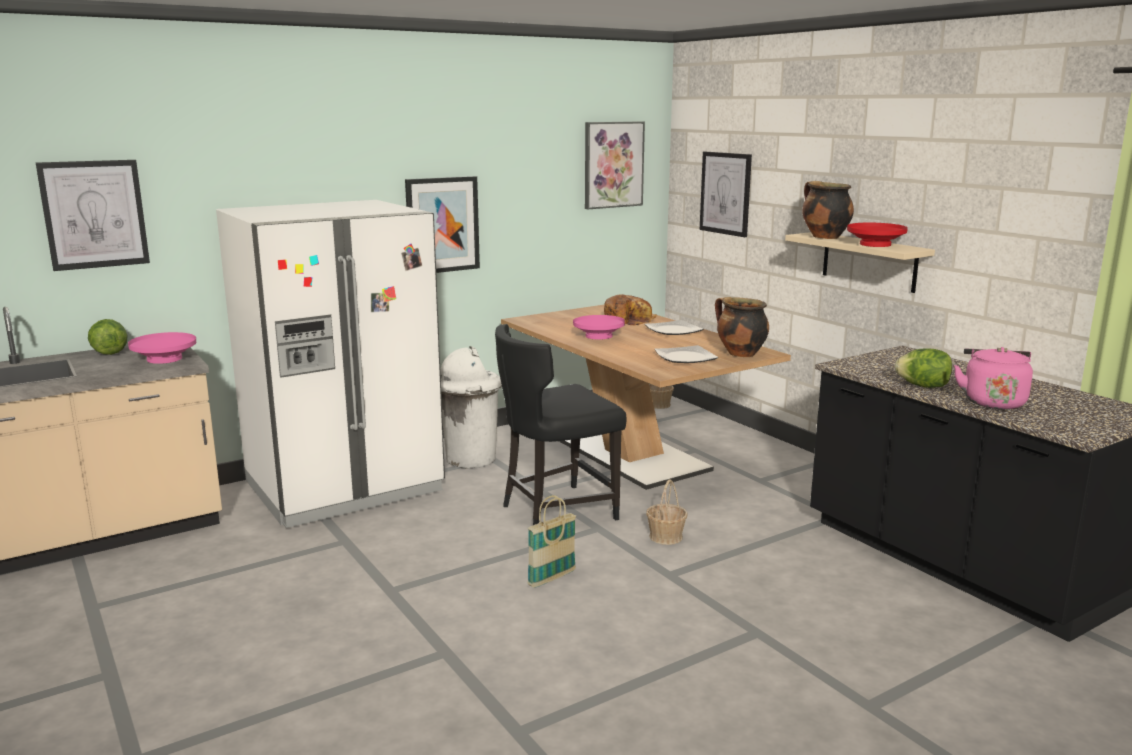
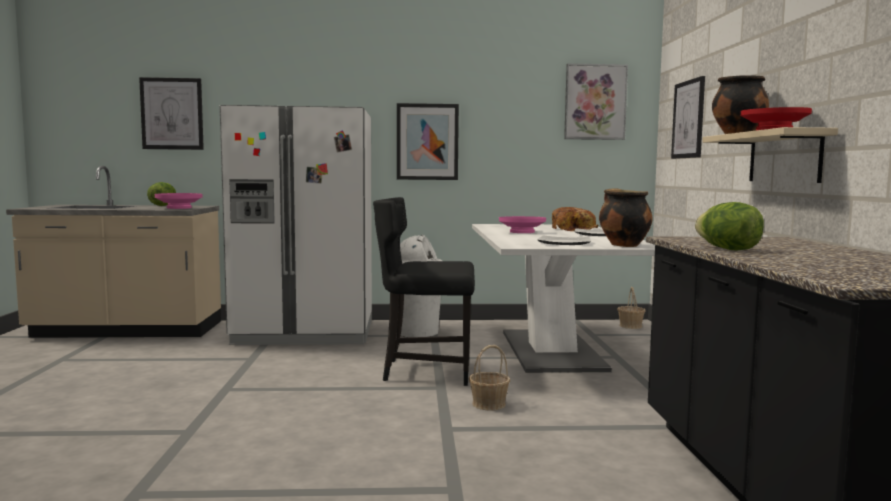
camera: 30 degrees right, 10 degrees down
(552, 578) = (346, 408): basket -> none
(632, 455) = (551, 350): brown dining table -> white dining table
(992, 402) = (790, 260): pink kettle -> none

